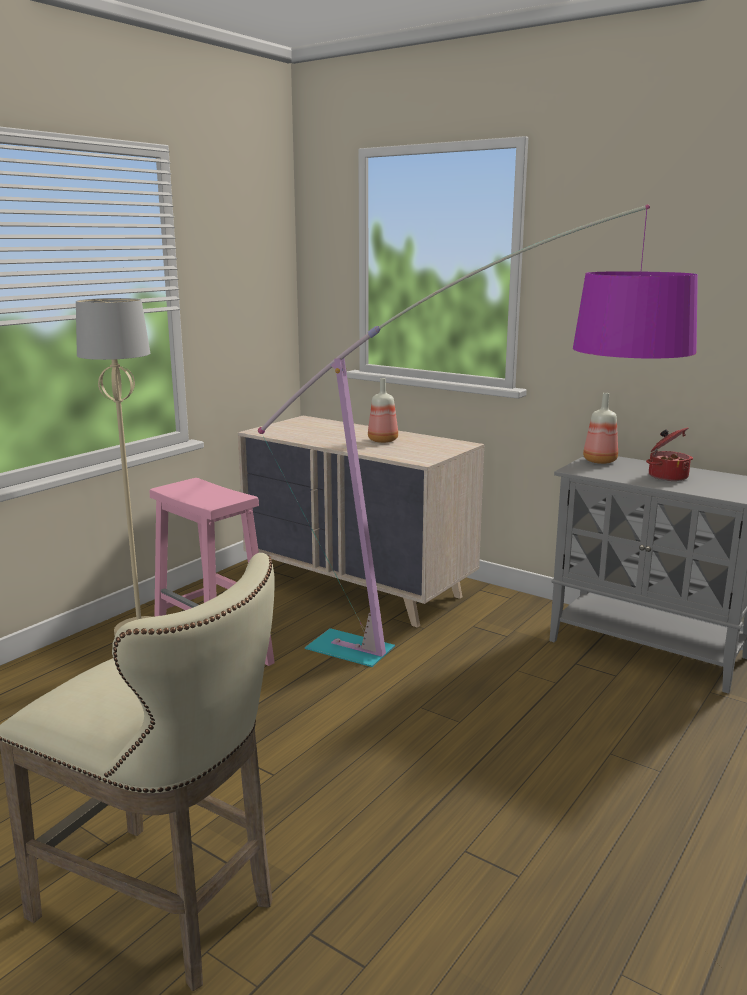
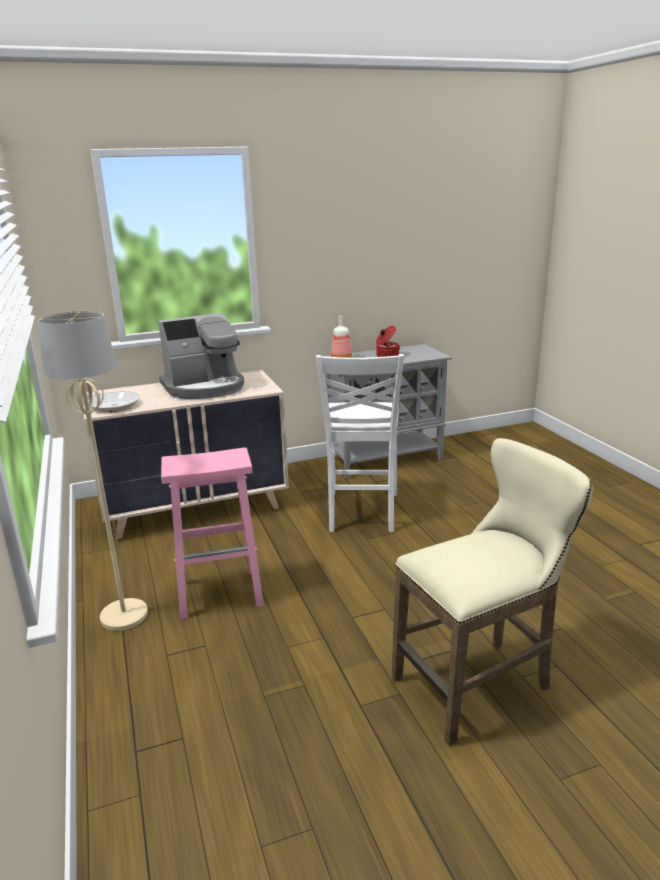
camera: 55 degrees left, 5 degrees up
(284, 429) = (113, 404): none -> frying pan
(384, 440) = (205, 387): bottle -> coffee machine
(478, 681) = (361, 513): floor lamp -> white chair

